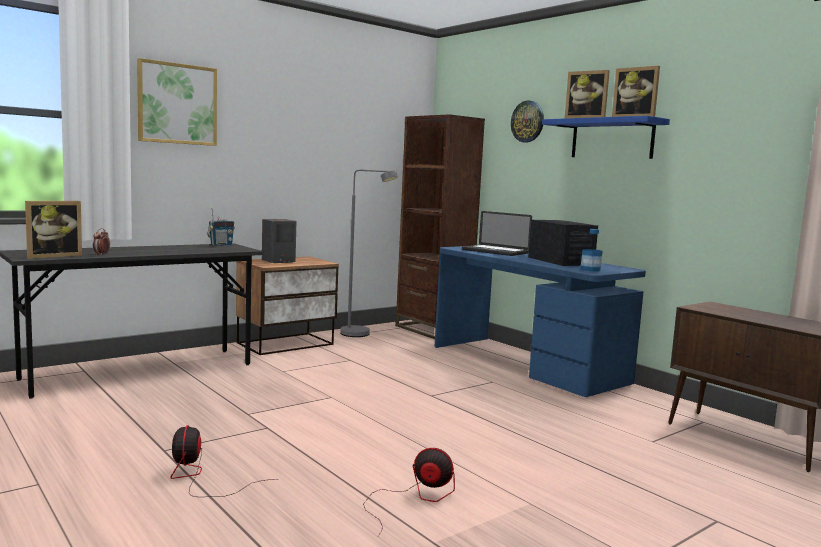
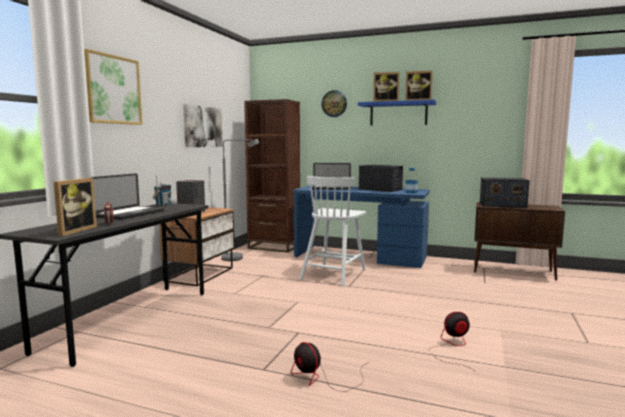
camera: 30 degrees left, 0 degrees up
(155, 249) = (130, 214): none -> laptop
(328, 151) = (202, 127): none -> picture
(442, 377) = (333, 274): none -> white chair
(737, 311) = (502, 205): none -> radio

